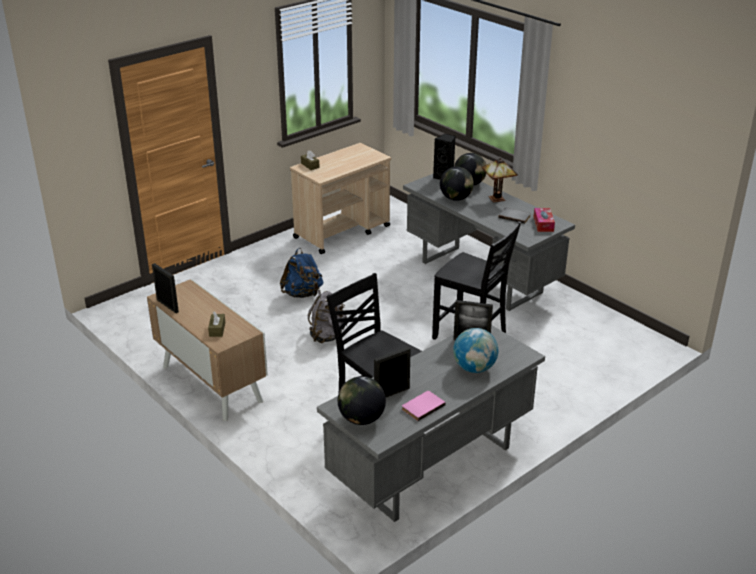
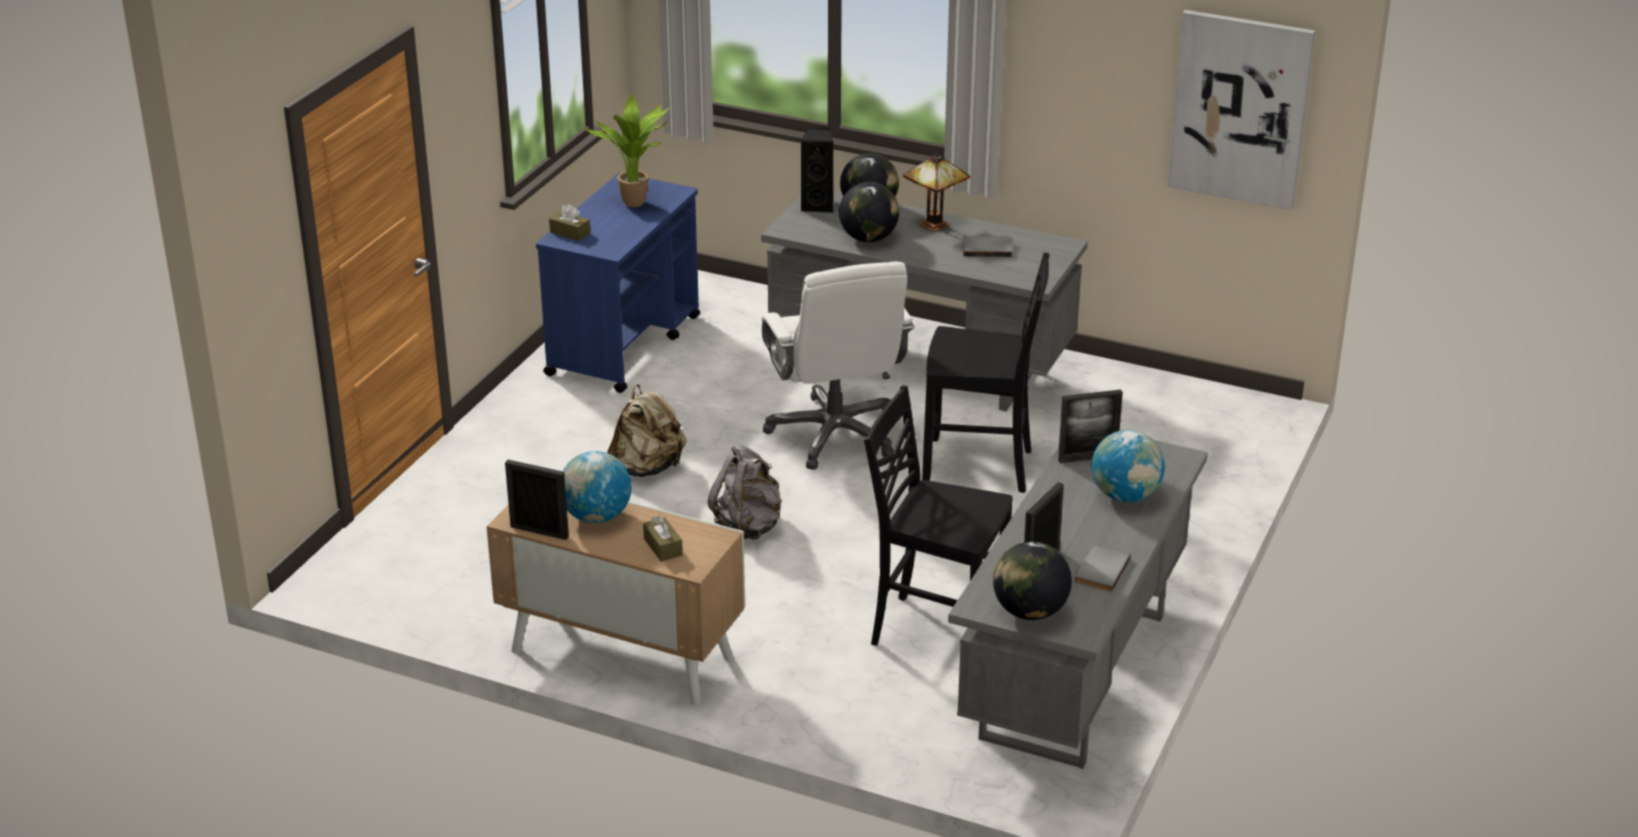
camera: 25 degrees left, 0 degrees up
(200, 305) = (596, 517): none -> globe
(302, 294) = (647, 468): blue backpack -> beige backpack
(342, 232) = (625, 345): beige cart -> blue cart
(354, 158) = (637, 204): none -> potted plant
(409, 300) = (835, 434): none -> white office chair
(422, 406) = (1099, 570): pink book -> grey book
(543, 224) = (1040, 251): tissue box -> none
(667, 161) = (1240, 109): none -> picture

